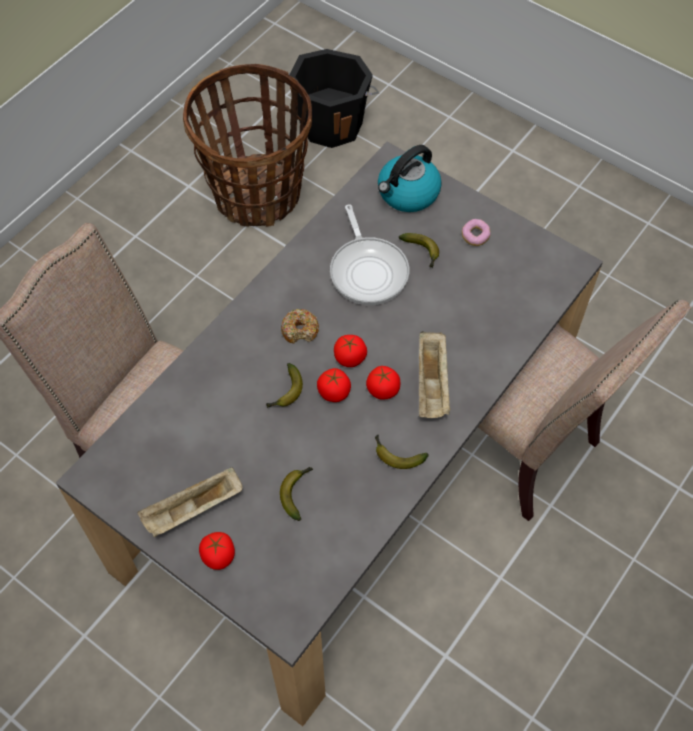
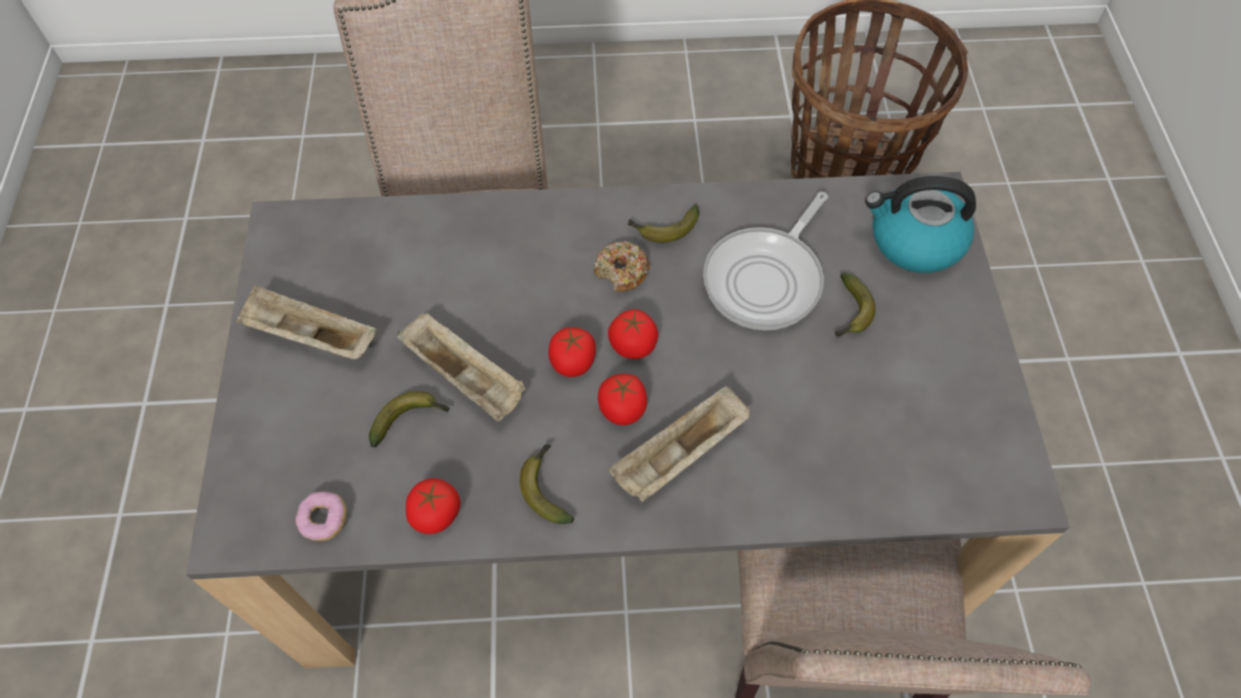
camera: 50 degrees right, 0 degrees up
(218, 556) = (272, 401): tomato -> tomato (436, 514)
(285, 392) = (529, 316): banana -> banana (663, 229)
(296, 448) = (466, 378): none -> beige tray
(331, 123) = (999, 168): black bucket -> none
(475, 236) = (935, 352): donut -> donut (324, 520)

